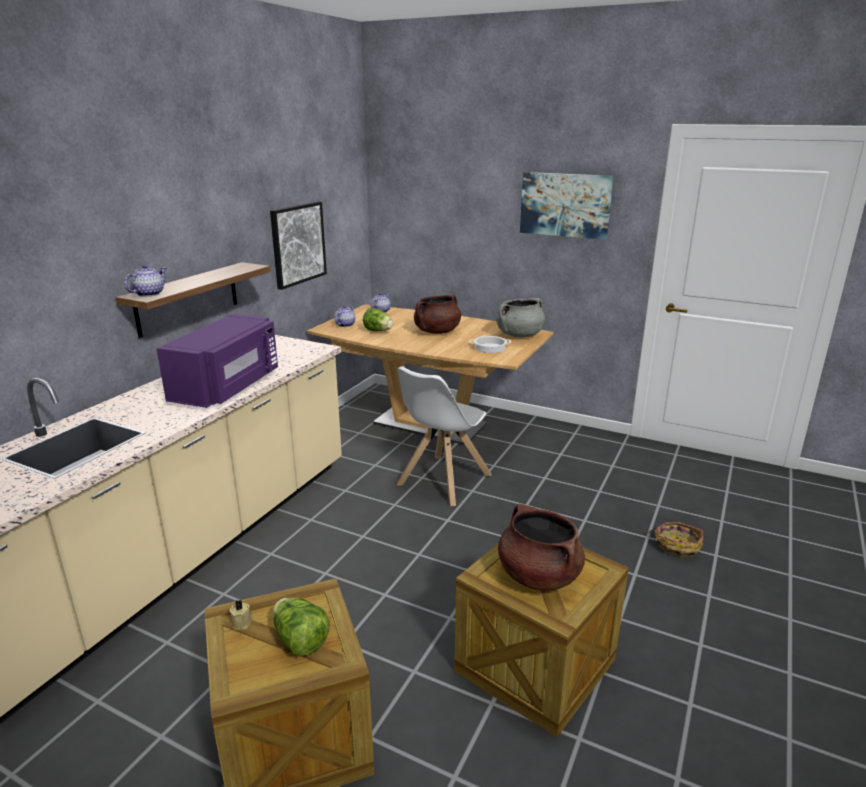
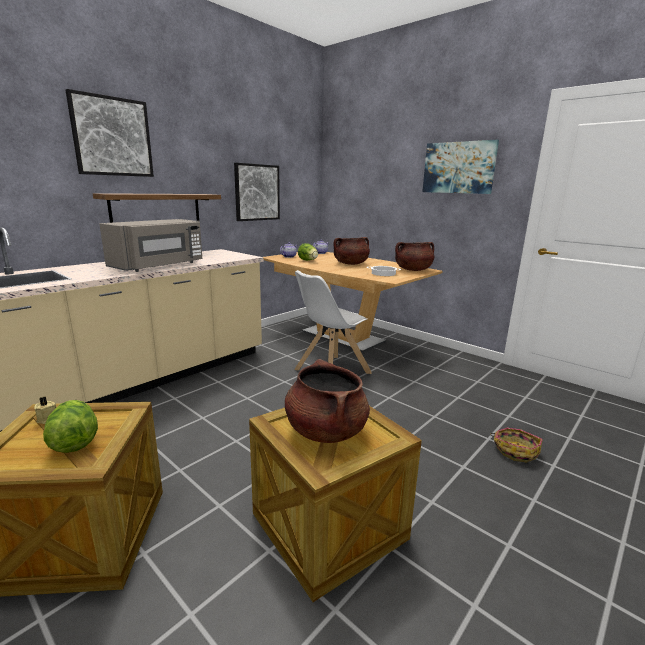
camera: 15 degrees right, 5 degrees down
(132, 214) = (112, 137): none -> picture
(149, 294) = (115, 193): teapot -> none
(228, 387) = (159, 266): purple microwave -> grey microwave
(519, 335) = (413, 270): grey cooking pot -> brown cooking pot

